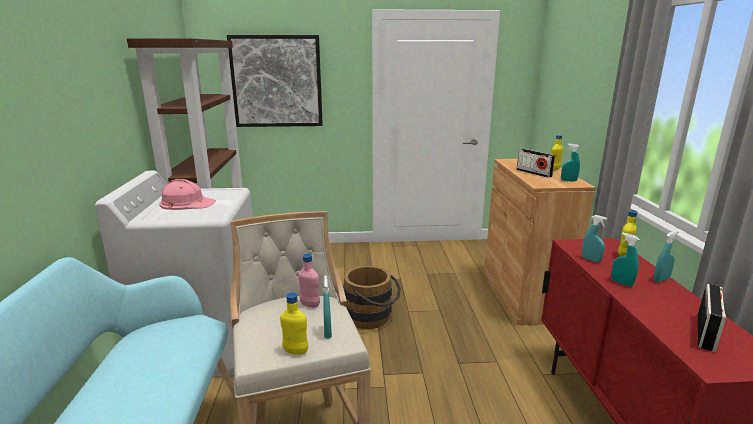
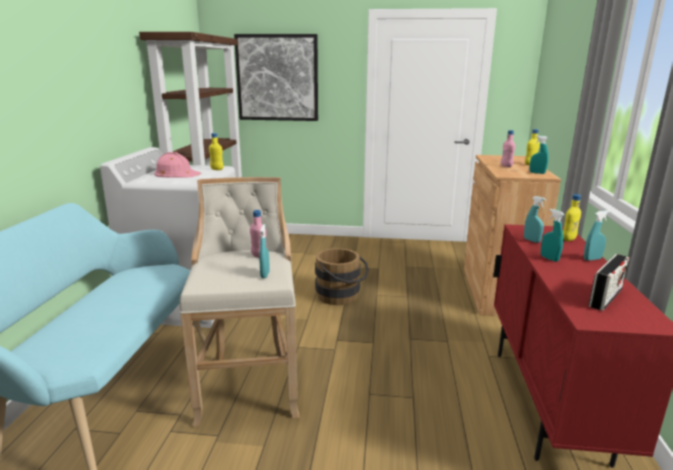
camera: 10 degrees right, 0 degrees up
(295, 351) = (233, 284): yellow bottle -> yellow bottle (217, 169)
(534, 173) = (506, 166): radio -> pink bottle

